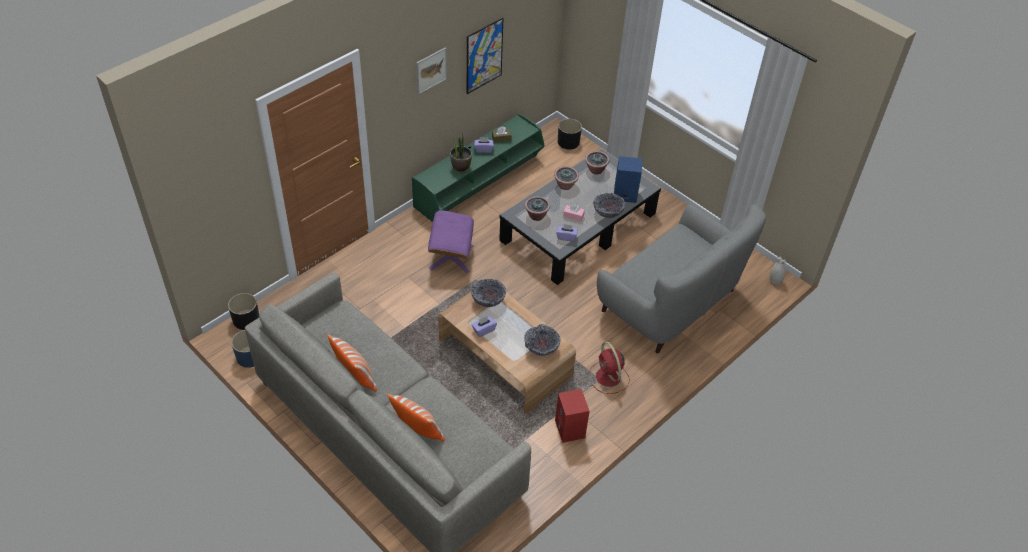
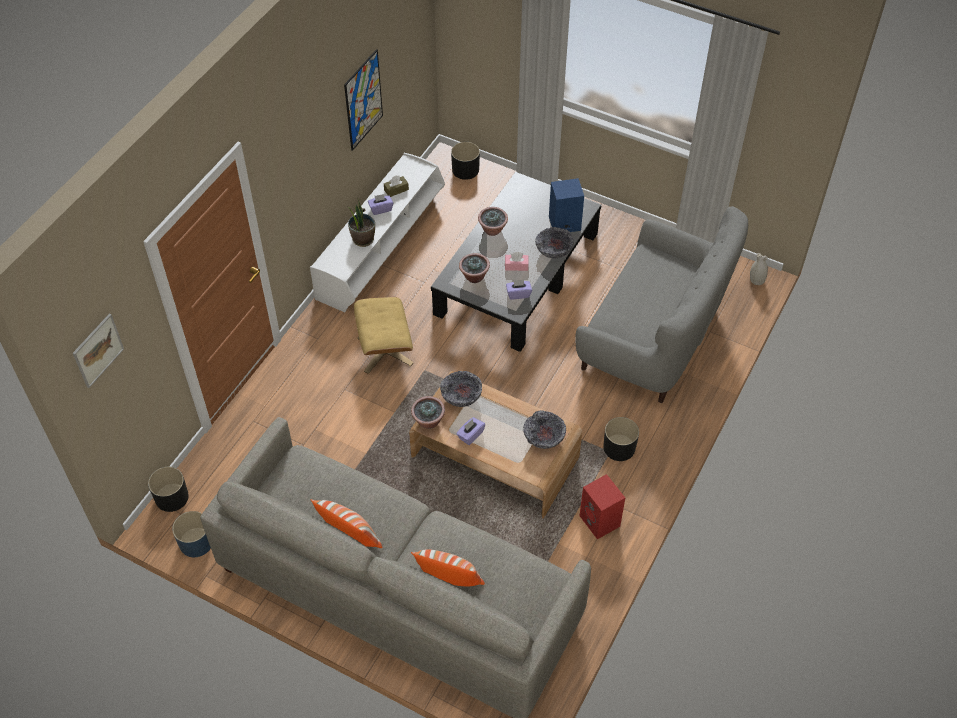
camera: 15 degrees left, 5 degrees up
(431, 70) = (314, 137): picture -> picture (98, 350)
(451, 257) = (384, 350): purple ottoman -> beige ottoman
(479, 183) = (382, 248): green tv stand -> white tv stand
(595, 170) = (519, 201): potted plant -> potted plant (428, 421)
(608, 378) = (619, 447): red fan -> black planter

